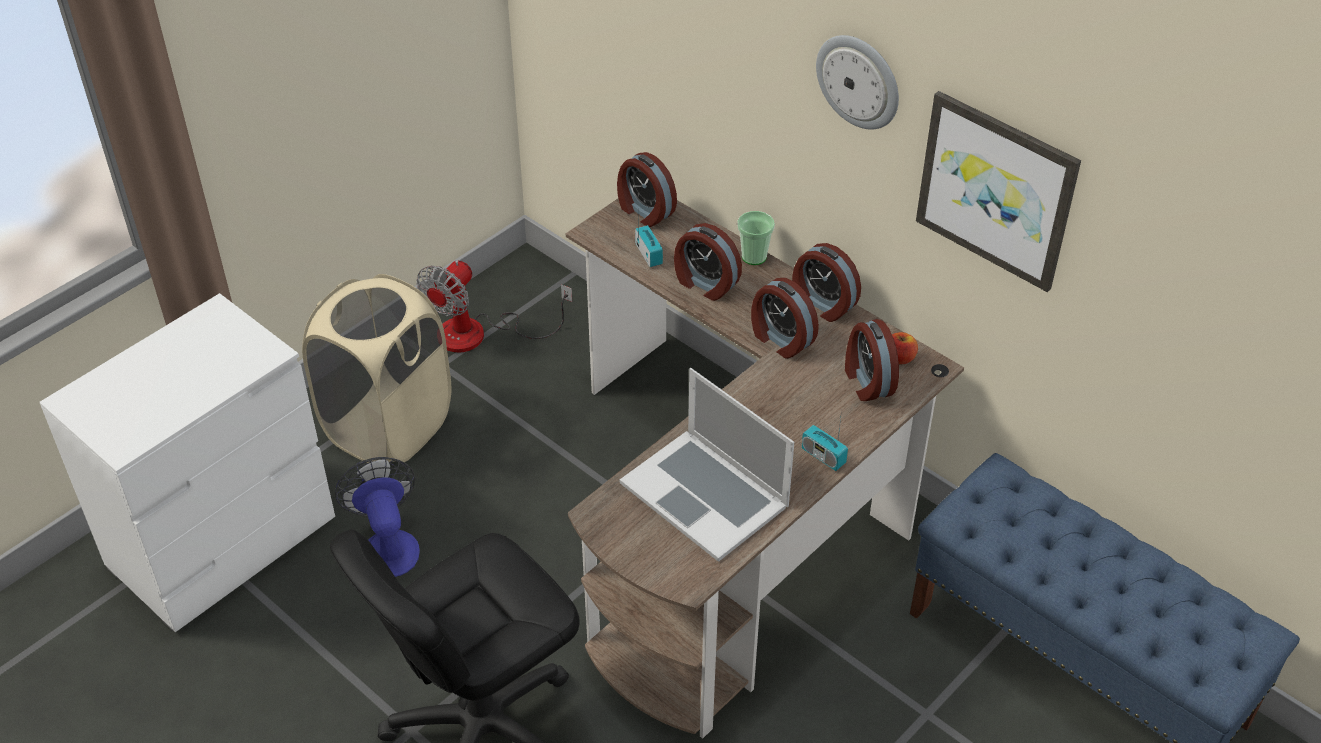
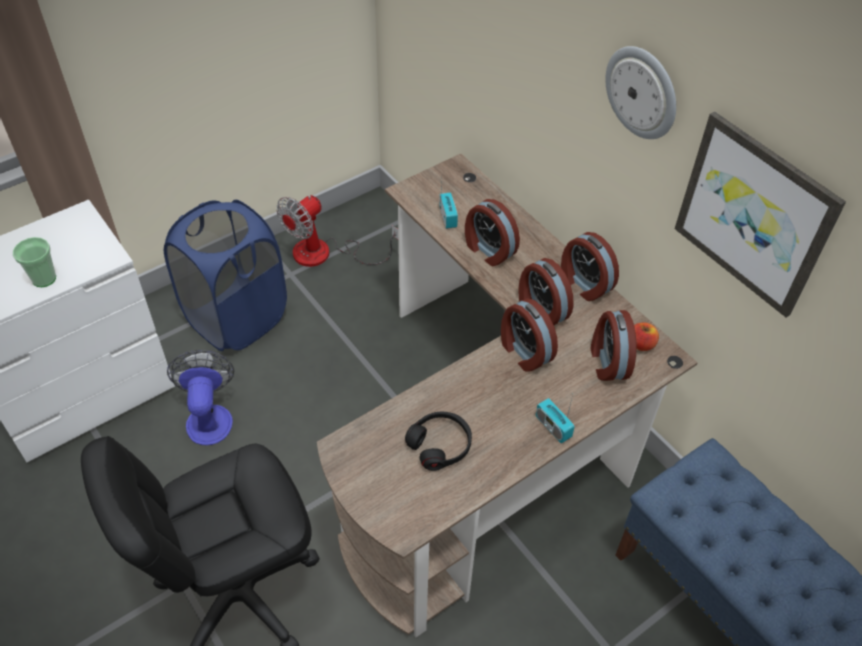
camera: 10 degrees right, 5 degrees up
(388, 427) = (237, 318): beige laundry basket -> blue laundry basket
(644, 211) = (454, 179): alarm clock -> alarm clock (524, 352)
(705, 493) = (440, 445): laptop -> black headphones
(754, 257) = (535, 232): cup -> cup (44, 279)

